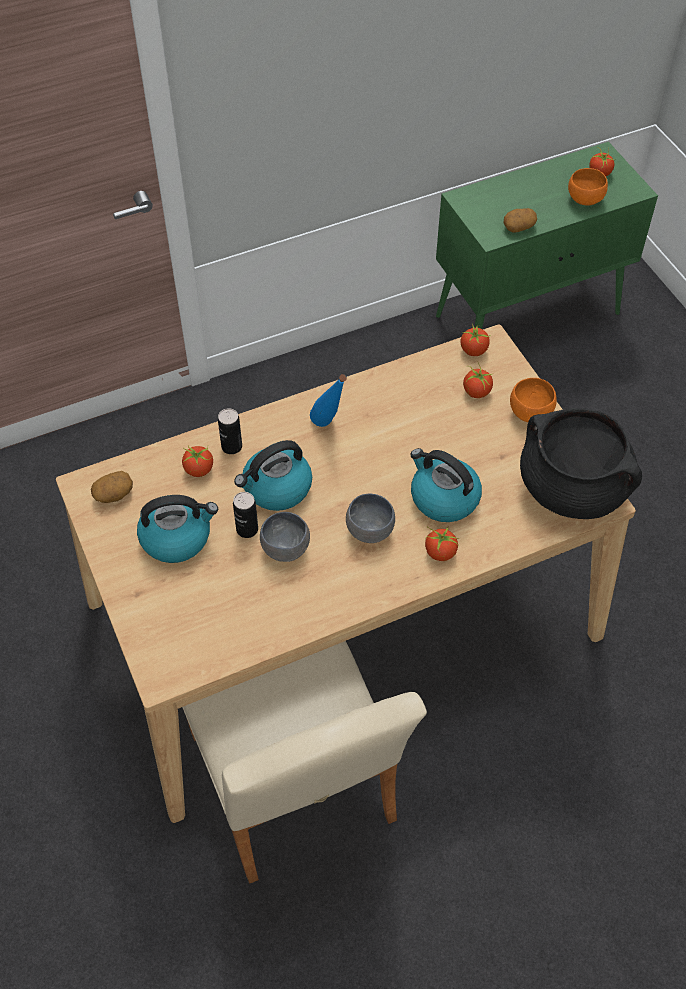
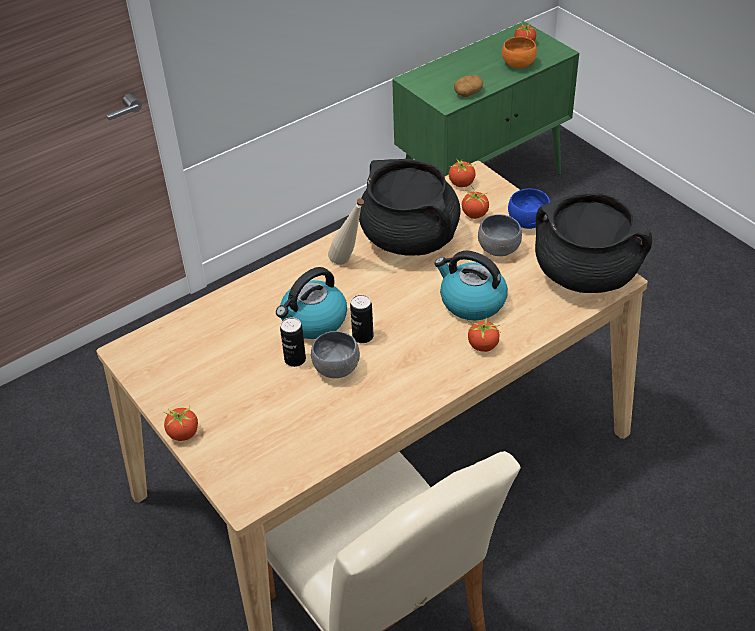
camera: 10 degrees left, 10 degrees down
(113, 494) = (157, 353): potato -> none
(177, 537) = (229, 378): kettle -> none
(199, 470) = (235, 319): tomato -> tomato (184, 433)
(231, 446) = (261, 295): can -> can (363, 336)
(329, 427) = (349, 263): blue bottle -> beige bottle
(371, 531) = (413, 340): grey bowl -> grey bowl (500, 249)
(400, 409) = (410, 238): none -> black cooking pot
(529, 411) = (527, 221): orange bowl -> blue bowl

